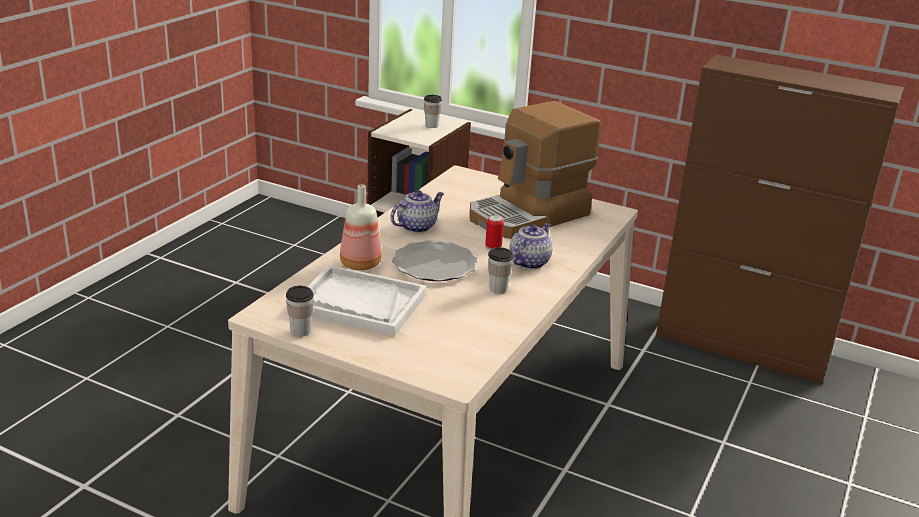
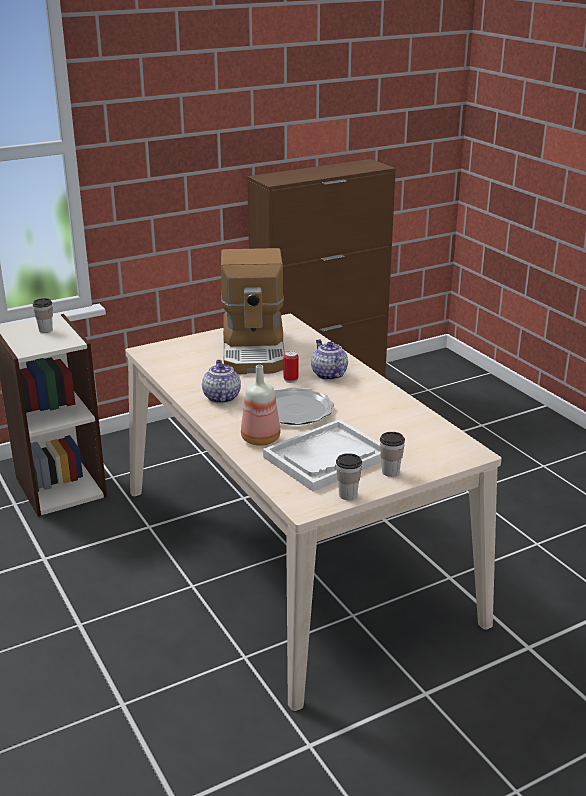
camera: 55 degrees left, 0 degrees up
(498, 289) = (357, 398): cup -> cup (390, 472)

